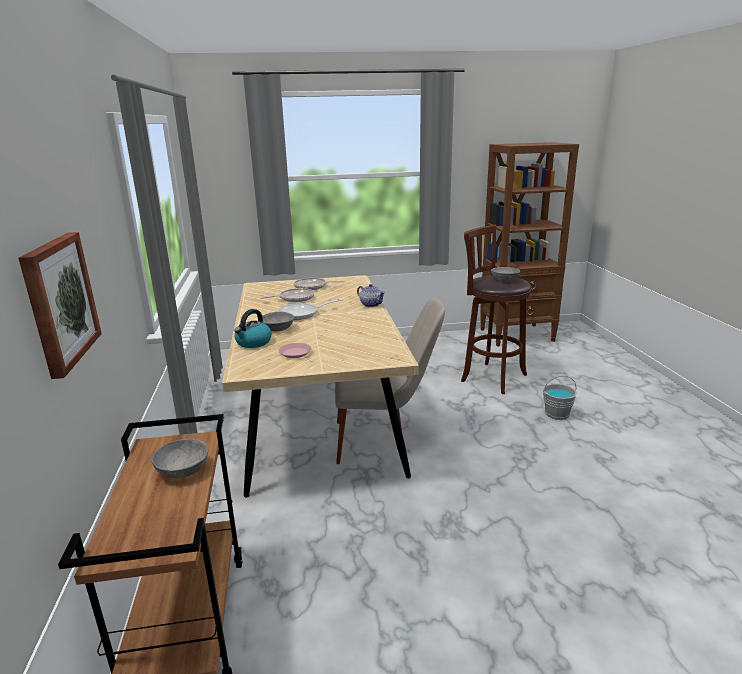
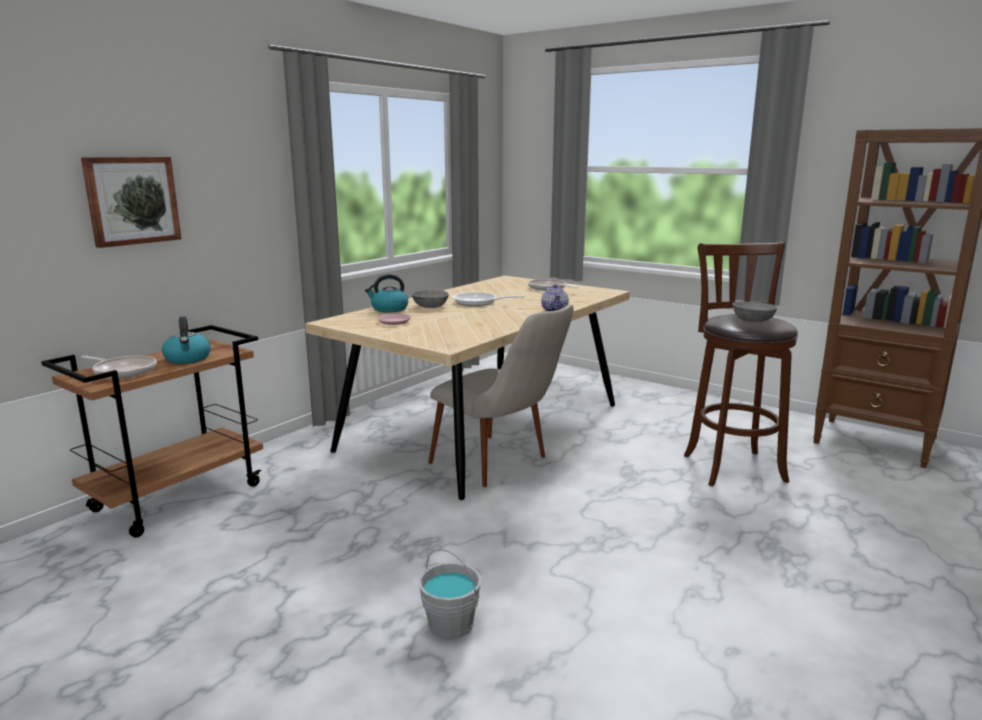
camera: 45 degrees right, 5 degrees down
(183, 469) = (188, 359): grey bowl -> kettle
(294, 298) = (507, 292): frying pan -> frying pan (123, 371)
(556, 414) = (738, 530): grey bucket -> grey bucket (451, 624)

